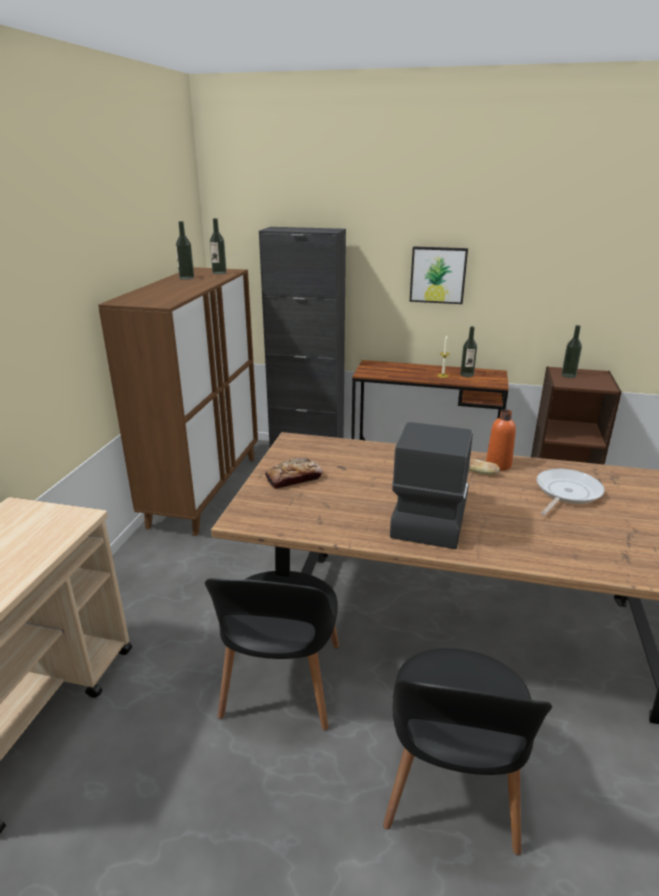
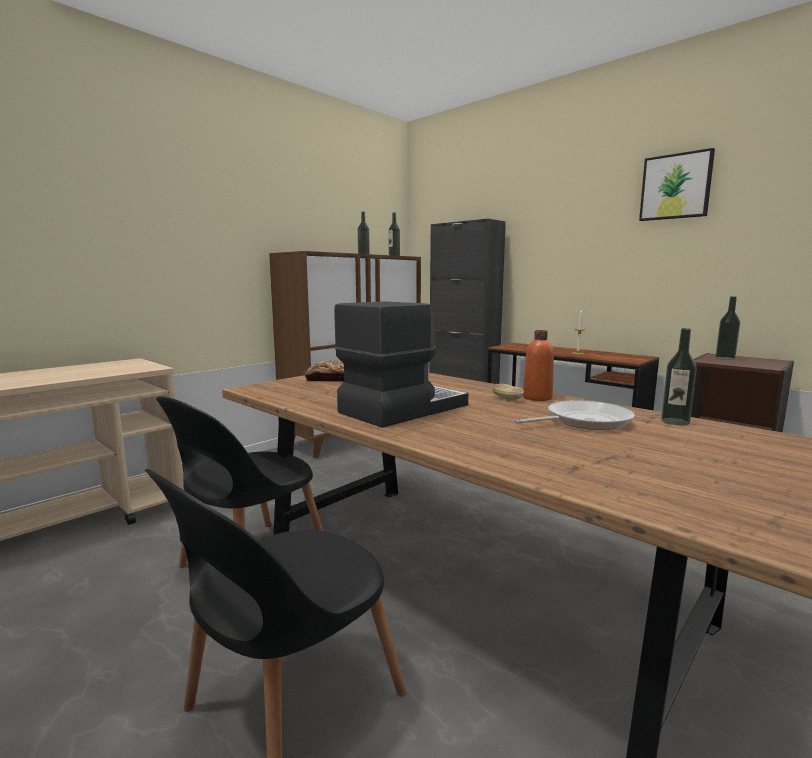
camera: 30 degrees right, 15 degrees down
(438, 275) = (587, 257): picture -> picture (676, 187)
(467, 375) = (605, 355): bottle -> bottle (675, 421)

